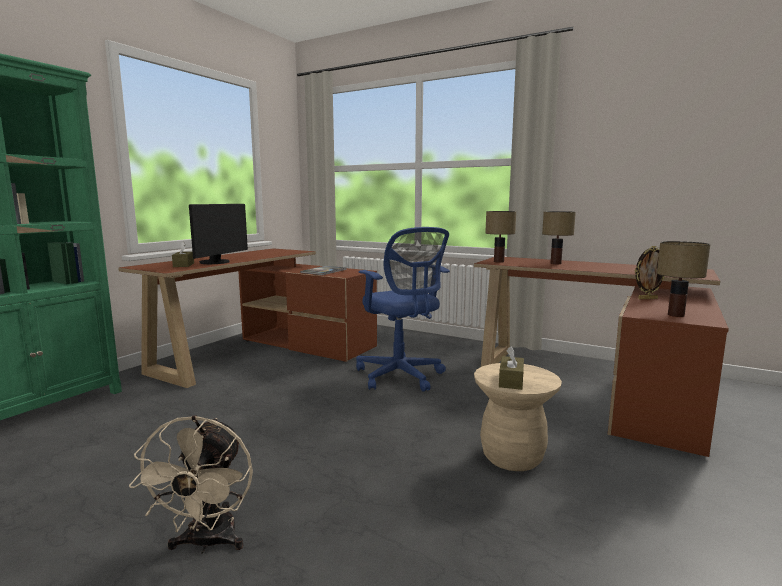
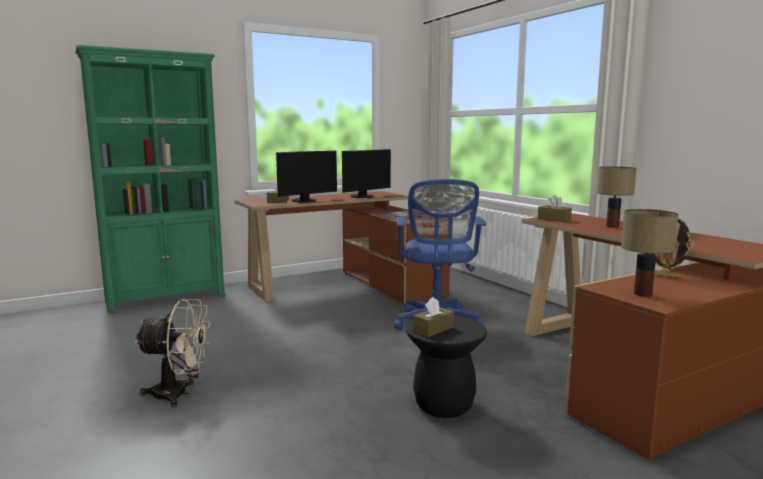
camera: 30 degrees right, 0 degrees up
(207, 543) = (179, 394): beige fan -> beige fan turned 120 degrees counterclockwise
(271, 254) = (363, 196): none -> monitor
(499, 261) = (554, 219): table lamp -> brown tissue box
(512, 457) = (444, 405): beige stool -> black stool

